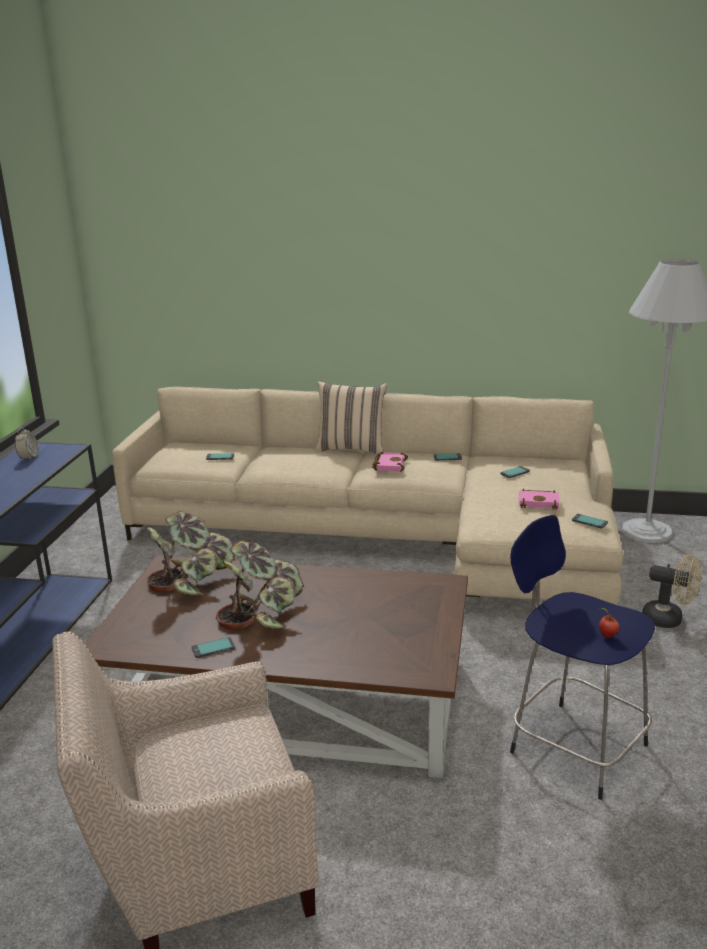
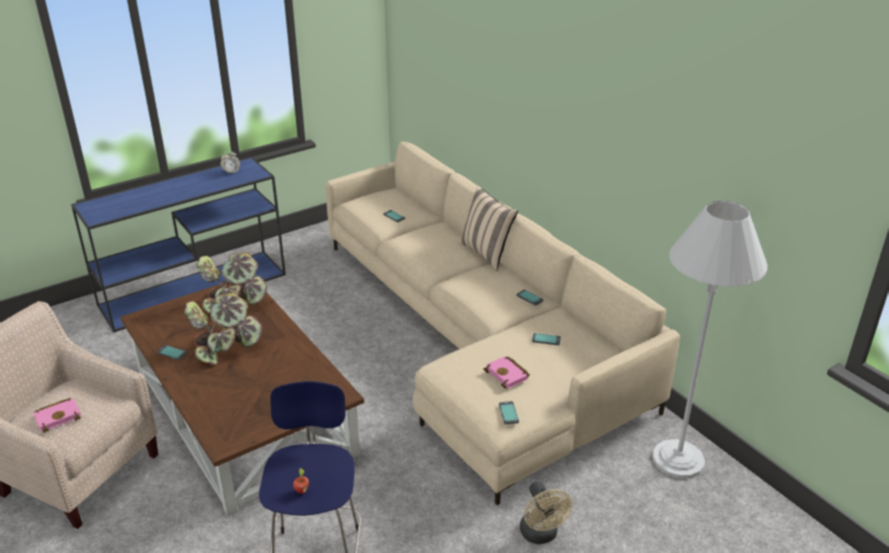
camera: 45 degrees right, 10 degrees up
(388, 465) = (476, 281): pink book -> pink book (59, 416)

